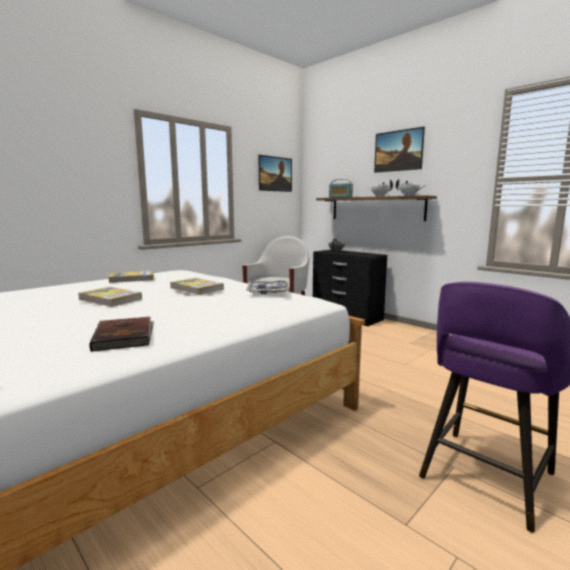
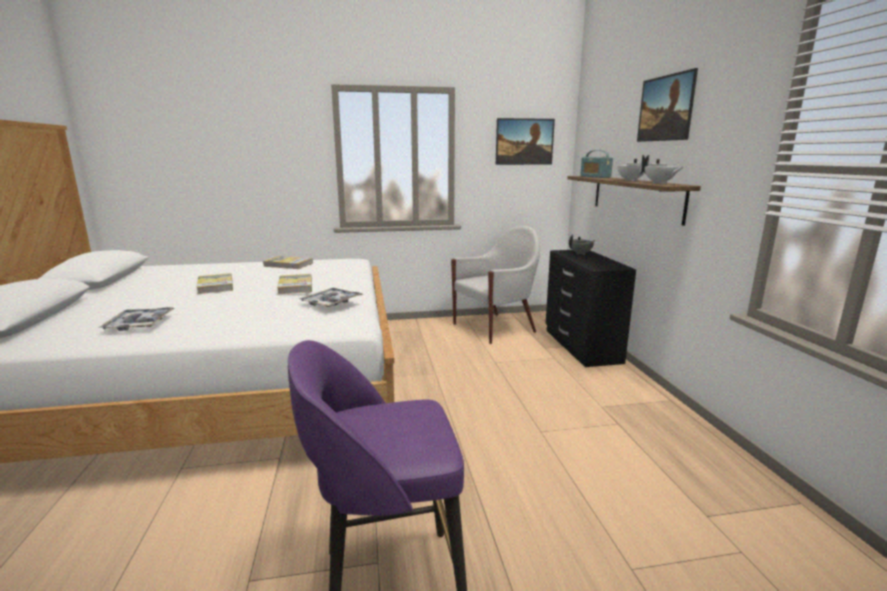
camera: 35 degrees right, 5 degrees up
(125, 336) = (139, 324): brown book -> tray

